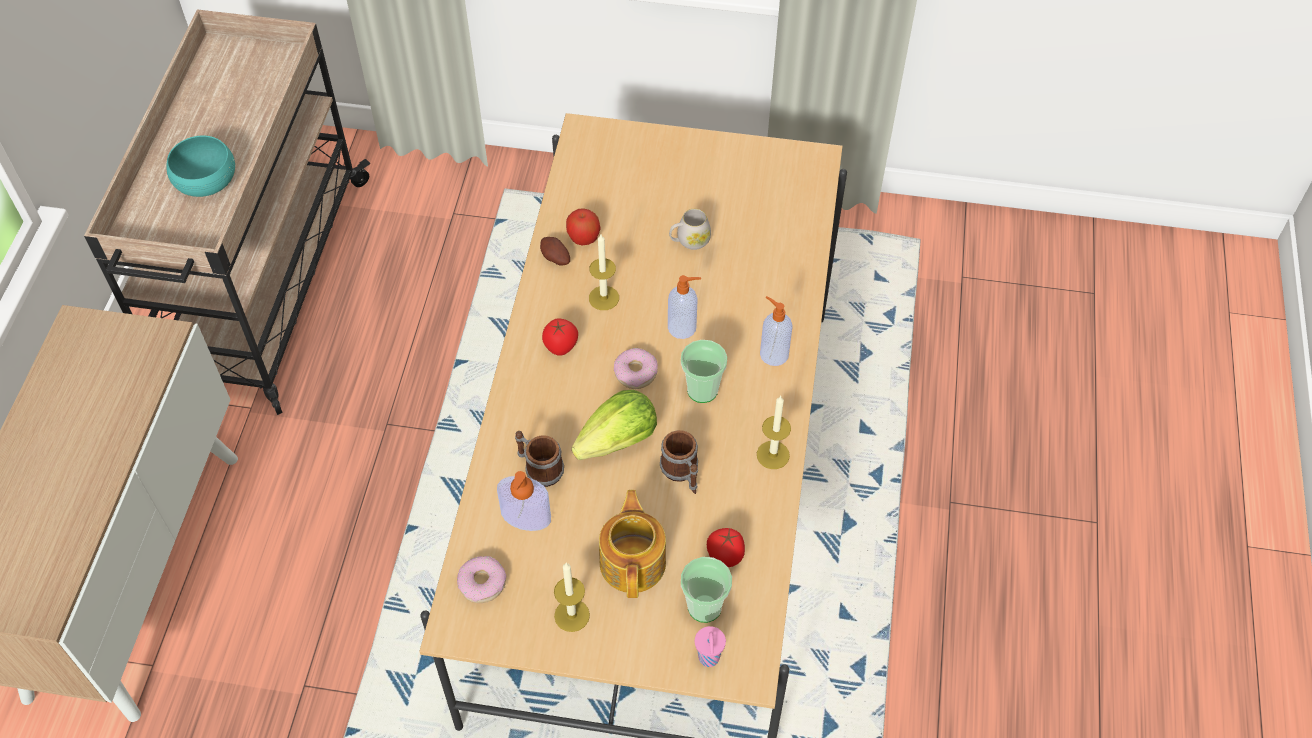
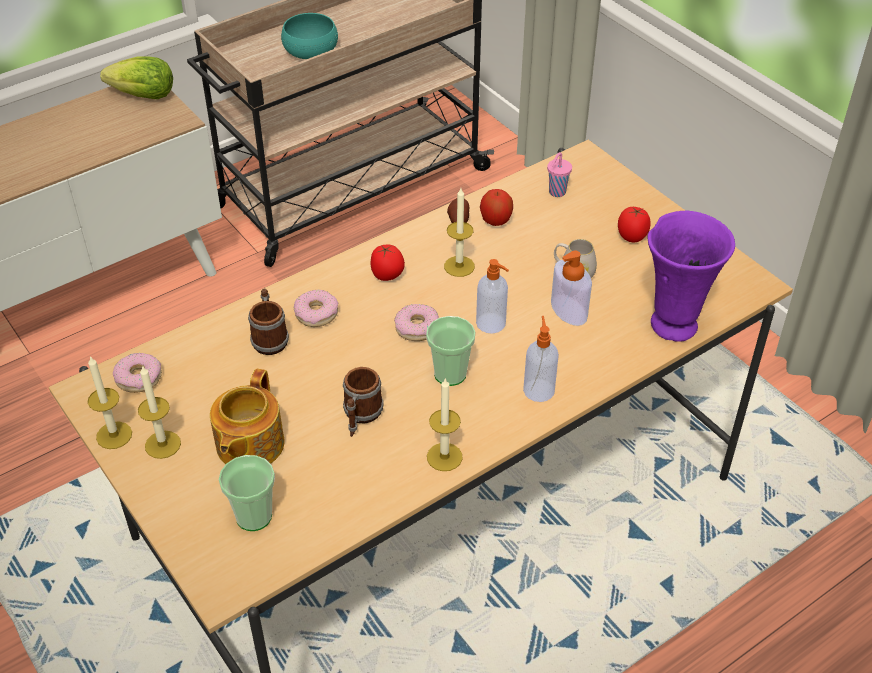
camera: 45 degrees right, 10 degrees down
(526, 516) = (221, 360): soap dispenser -> soap dispenser (569, 310)
(526, 641) = (114, 435): none -> candle
(548, 420) = (316, 313): none -> donut
(618, 441) = (345, 361): lettuce -> lettuce (144, 96)
(633, 561) = (248, 445): teapot -> teapot turned 150 degrees clockwise
(709, 659) = (209, 553): pink cup -> pink cup (556, 192)
(725, 556) = (315, 495): tomato -> tomato (631, 237)
(800, 232) = (674, 323): none -> purple vase

